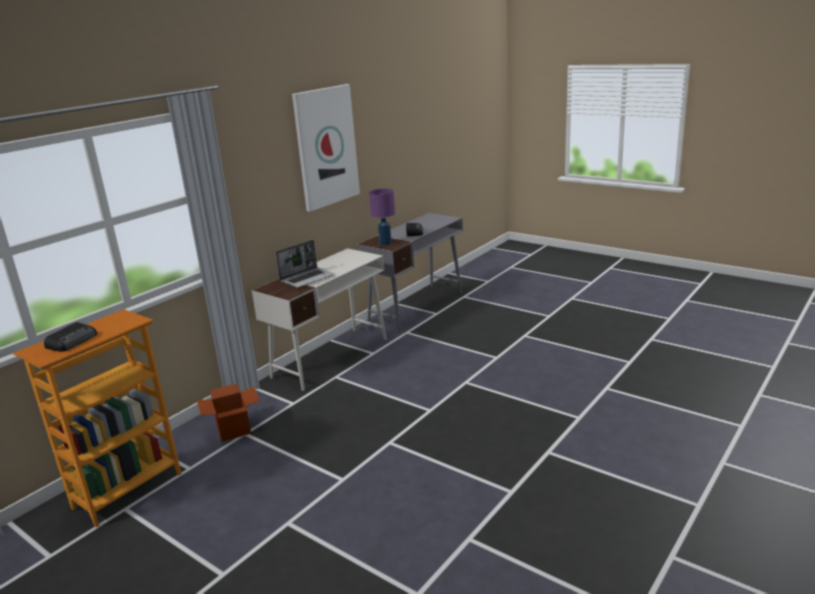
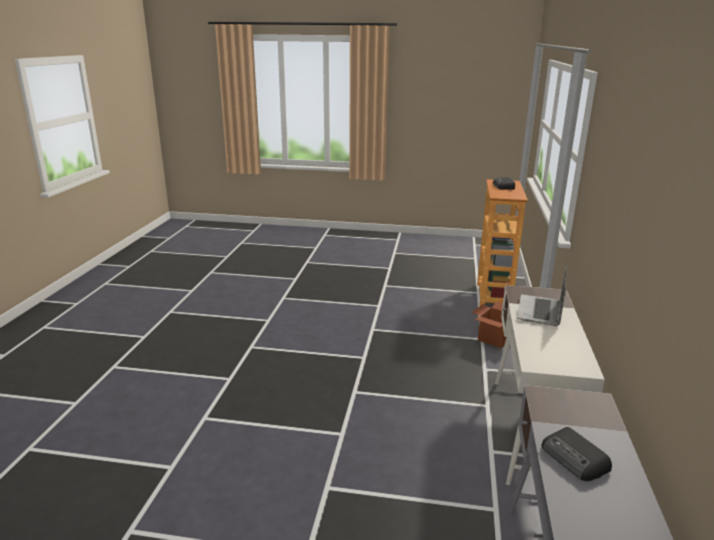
camera: 150 degrees right, 0 degrees up
(325, 147) = (641, 200): picture -> none
(385, 243) = (566, 403): purple table lamp -> none

